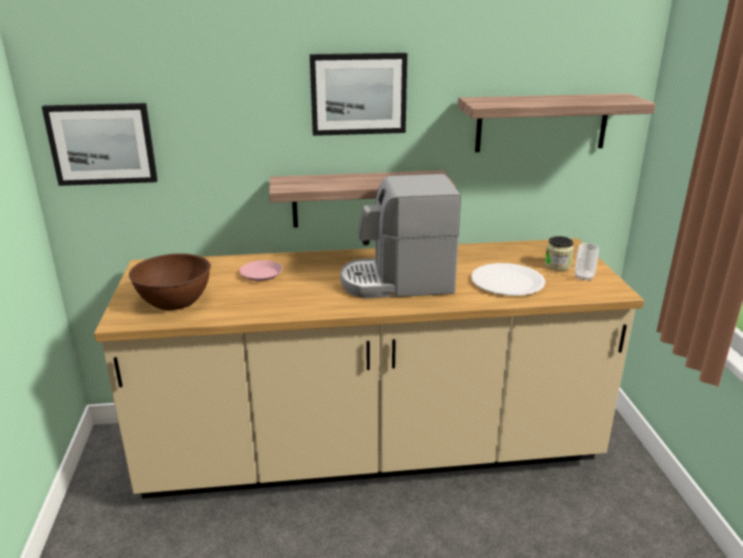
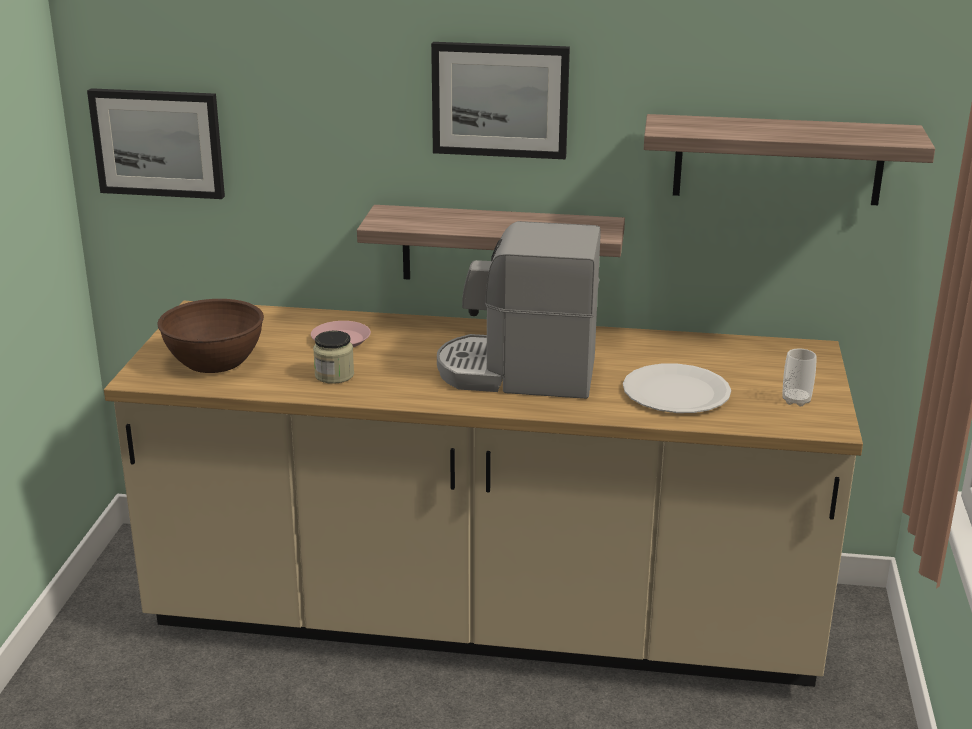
camera: 15 degrees right, 0 degrees up
(557, 265) = (770, 378): jar -> jar (334, 375)

